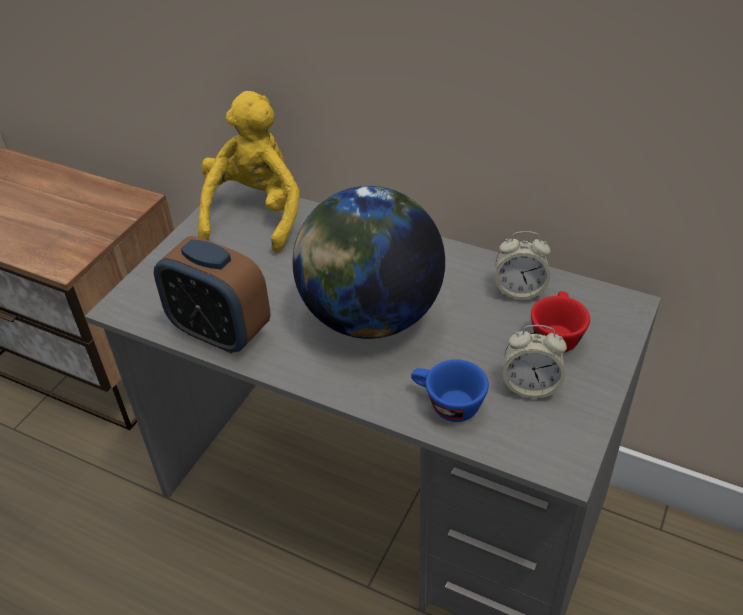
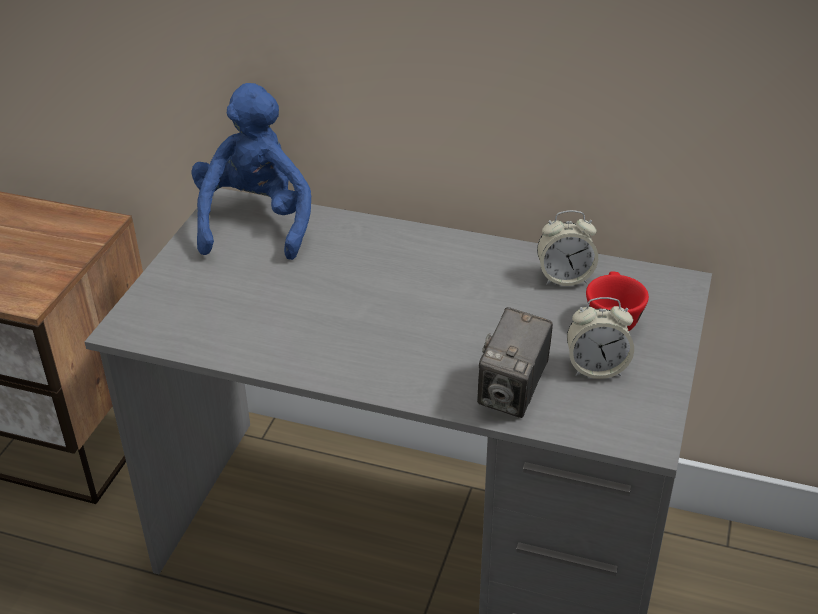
camera: 10 degrees left, 5 degrees down
(220, 332) = (247, 345): alarm clock -> none
(255, 214) = (255, 223): yellow plush toy -> blue plush toy
(370, 316) = (410, 316): globe -> none
(446, 404) = (512, 393): blue cup -> camera

